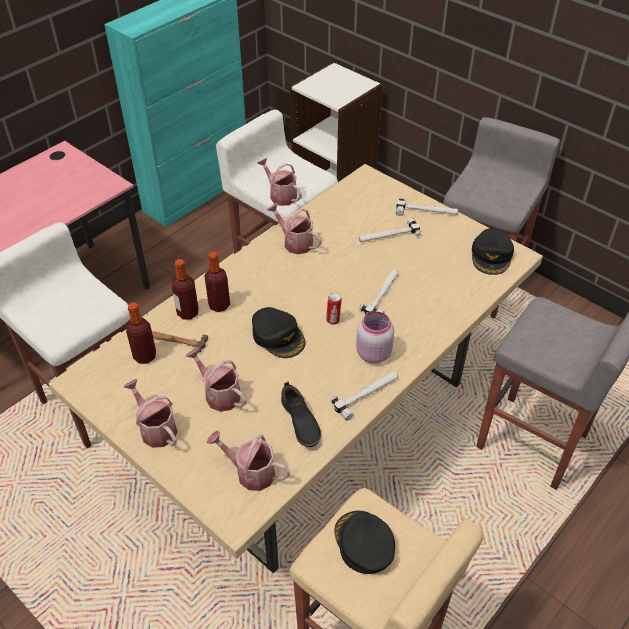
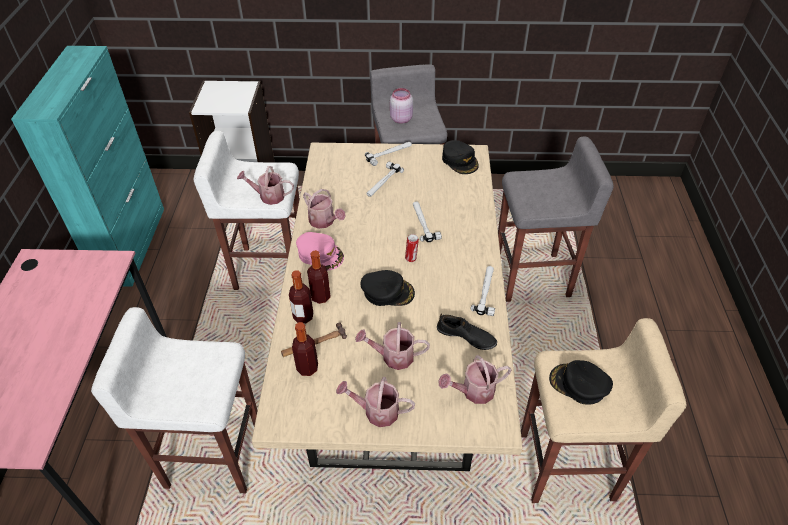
camera: 40 degrees left, 0 degrees up
(259, 269) = (320, 254): none -> pink cap
(295, 242) = (324, 222): watering can -> watering can turned 135 degrees counterclockwise
(373, 353) = (459, 263): pink jar -> pink jar (400, 119)

